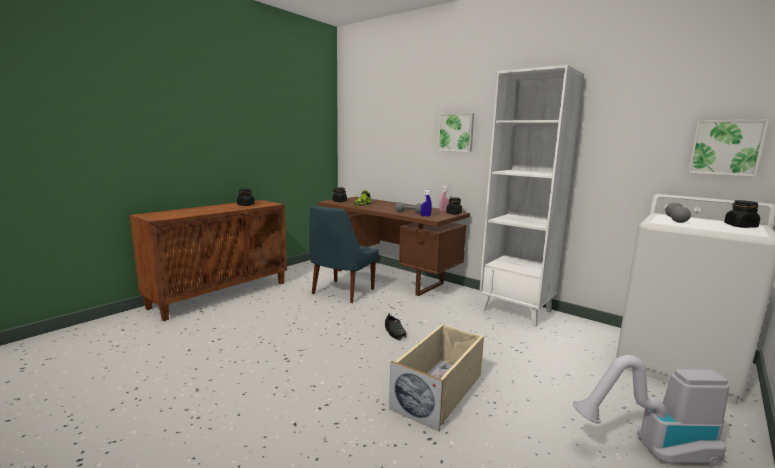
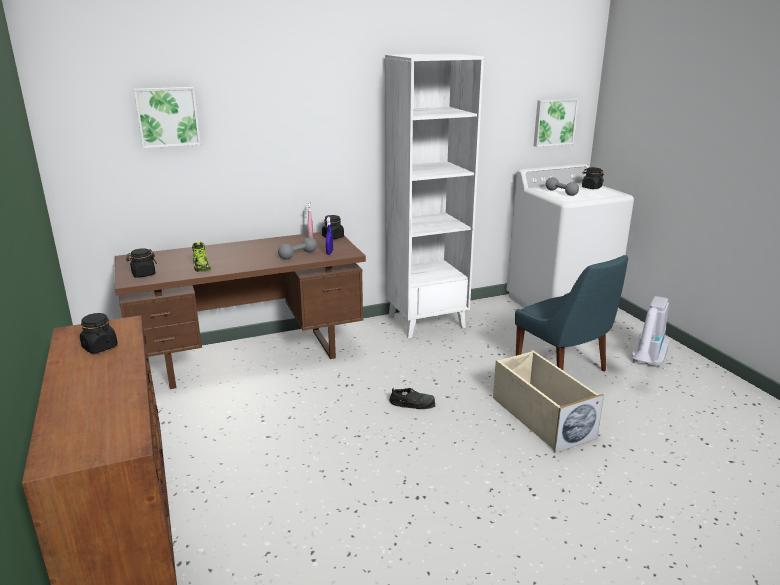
camera: 60 degrees left, 10 degrees up
(341, 292) = (261, 407): blue chair -> blue chair (563, 369)
(456, 132) = (304, 125): picture -> picture (167, 117)

